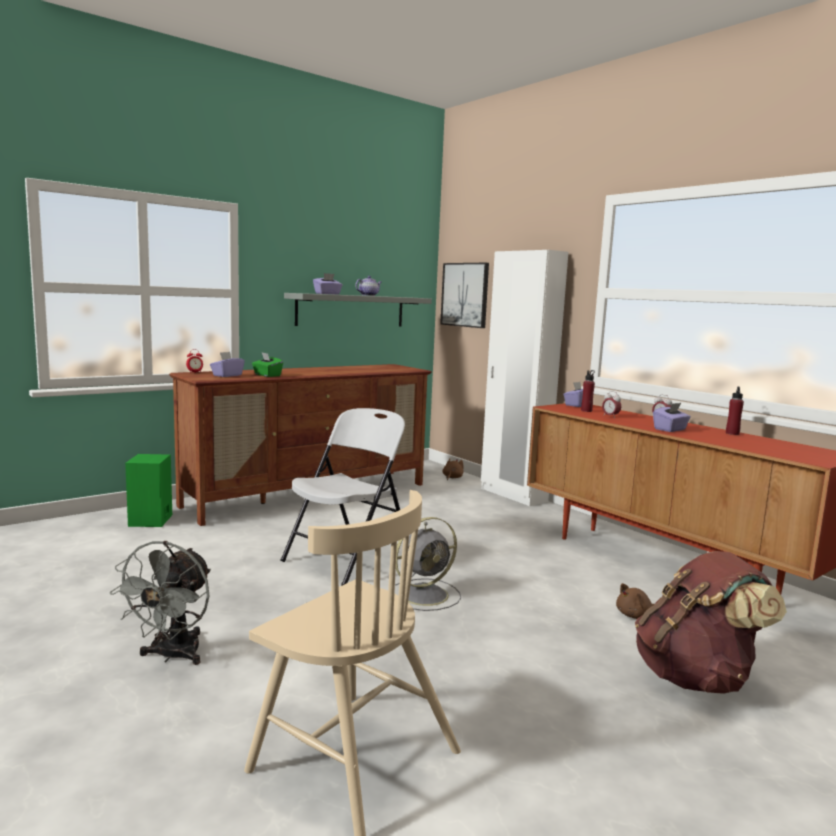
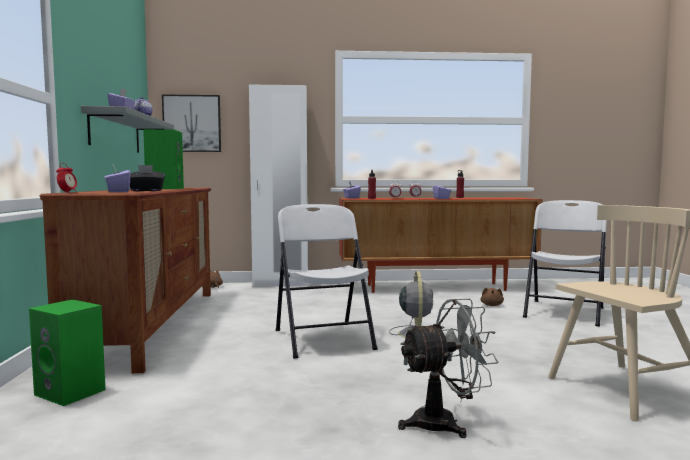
camera: 55 degrees left, 5 degrees down
(172, 656) = (445, 423): grey fan -> grey fan turned 60 degrees counterclockwise
(267, 375) = (146, 190): green tissue box -> black tissue box
(345, 370) = (164, 188): none -> green speaker
(696, 677) = (564, 313): brown backpack -> white chair

